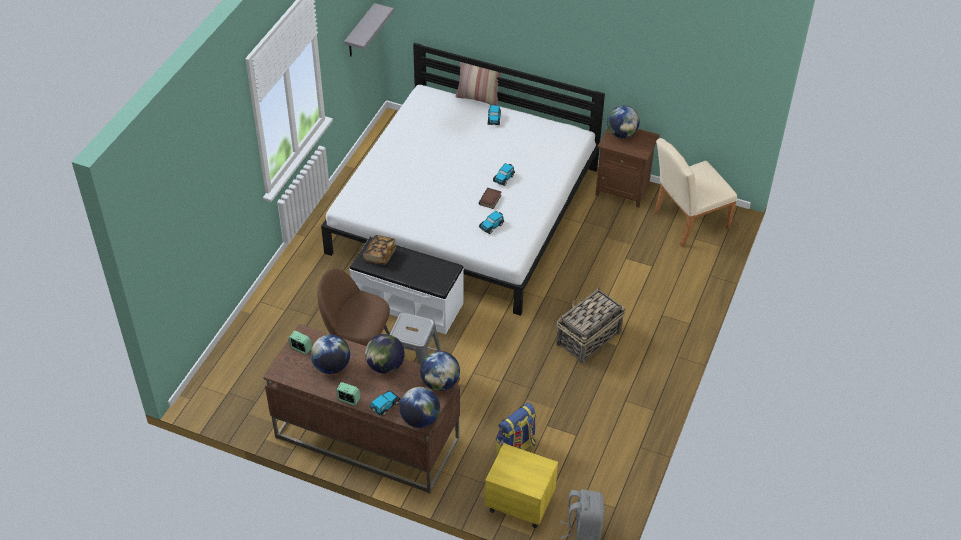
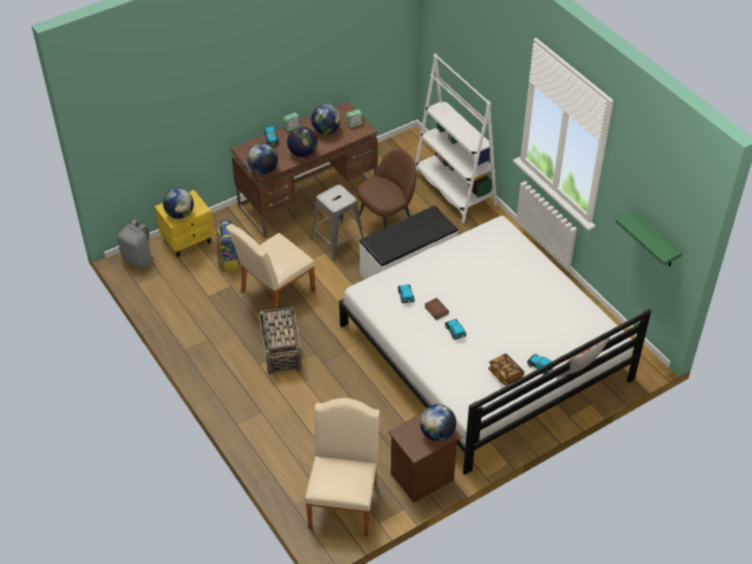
camera: 125 degrees right, 0 degrees up
(263, 323) = (454, 190): none -> white bookcase
(360, 32) = (655, 241): grey shelf -> green shelf
(380, 255) = (431, 224): book -> book (505, 374)
(420, 419) = (245, 149): globe -> globe (180, 214)
(526, 385) = (273, 293): none -> beige chair

